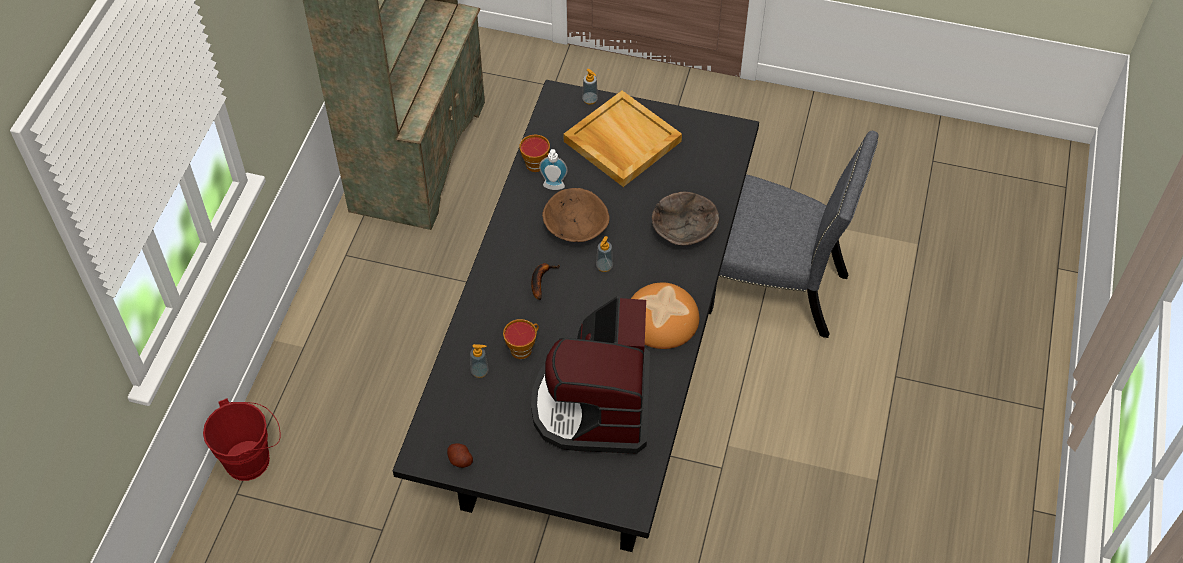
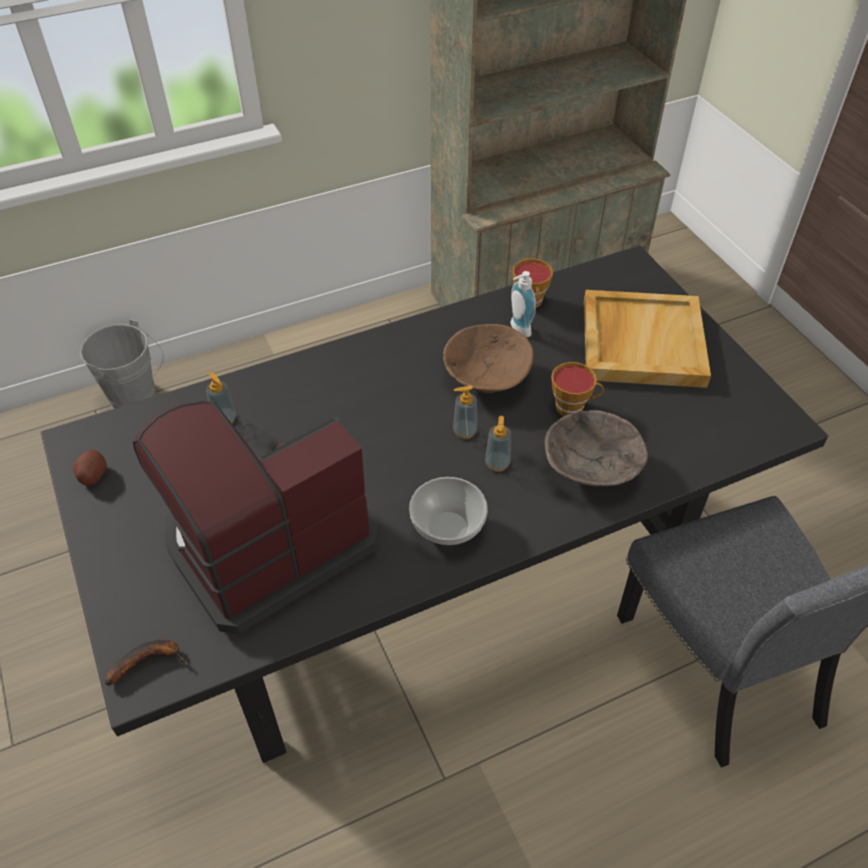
camera: 50 degrees right, 5 degrees down
(252, 459) = (137, 397): red bucket -> grey bucket
(523, 348) = (287, 434): cup -> cup (573, 406)
(541, 280) = (390, 393): banana -> banana (150, 661)
(590, 99) = (659, 287): soap dispenser -> soap dispenser (497, 464)
(661, 318) = (447, 528): bread -> bowl

